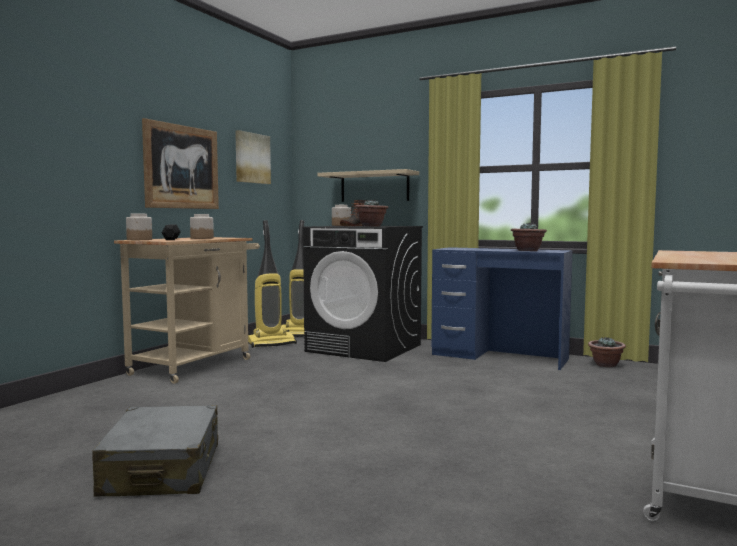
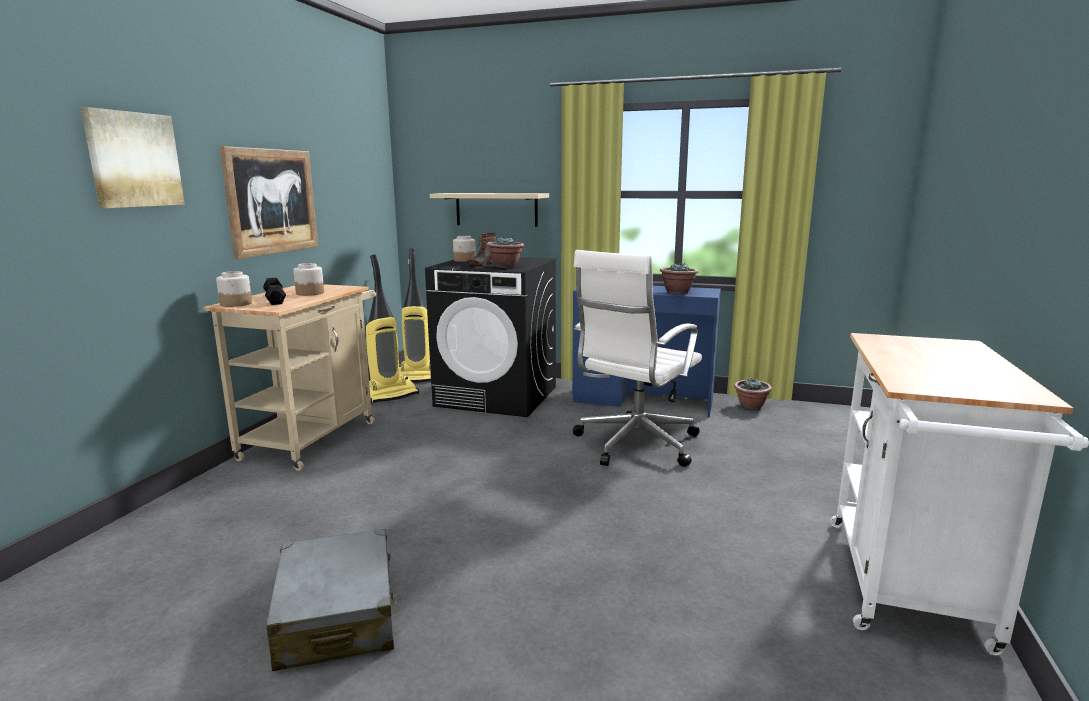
camera: 10 degrees left, 10 degrees up
(252, 158) = (350, 177): picture -> picture (133, 160)
(477, 384) = (634, 444): none -> white office chair

